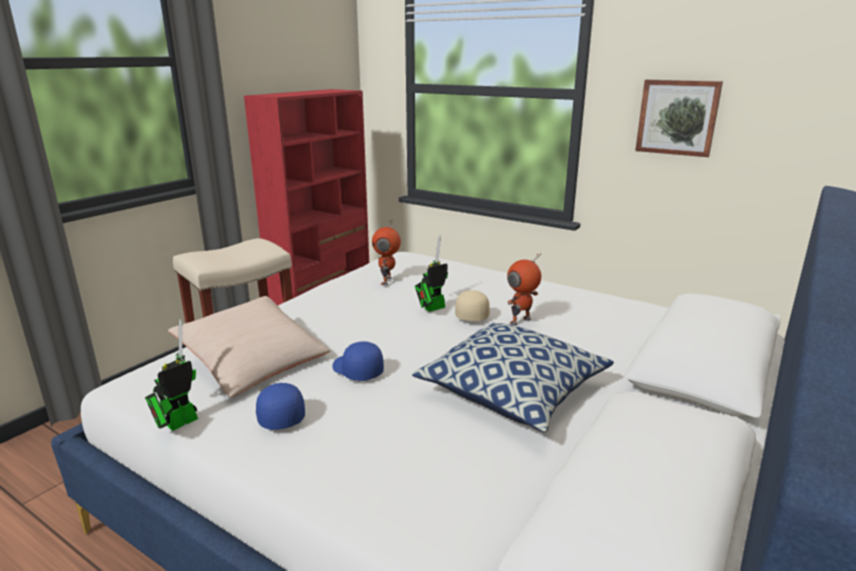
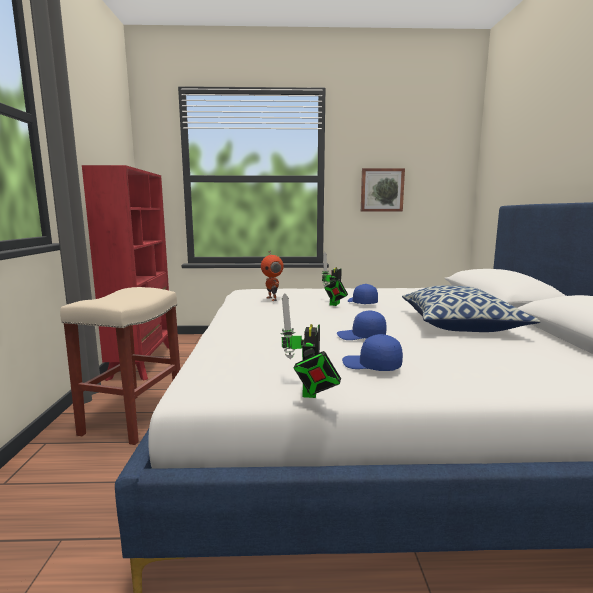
camera: 35 degrees left, 10 degrees down
(253, 361) = (277, 350): beige pillow -> none
(472, 314) = (361, 303): beige cap -> blue cap
(521, 321) = (393, 301): toy robot -> none

